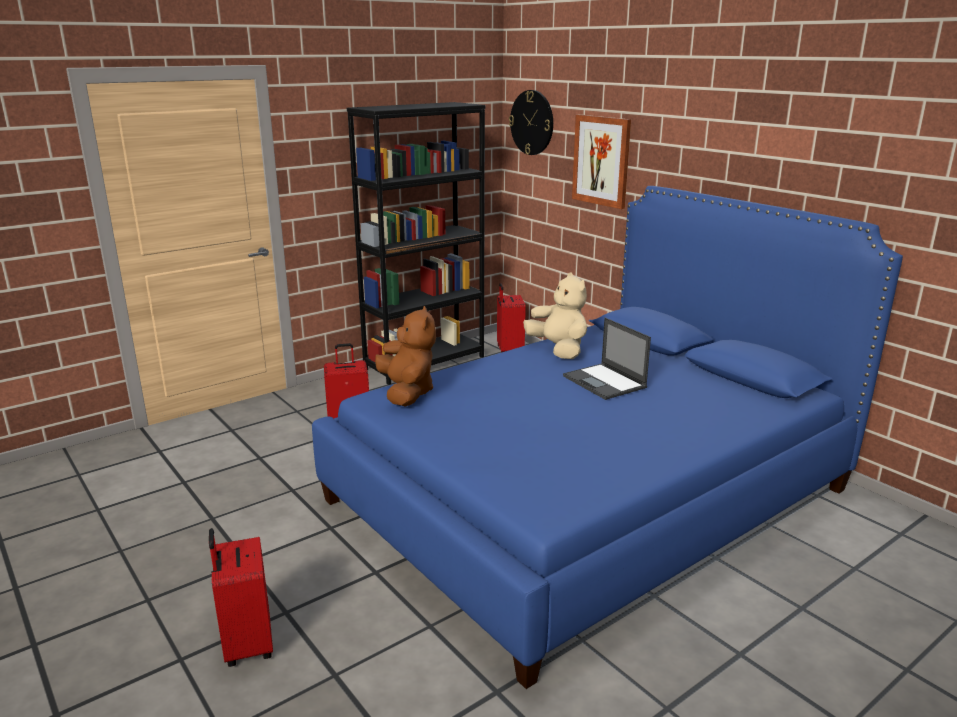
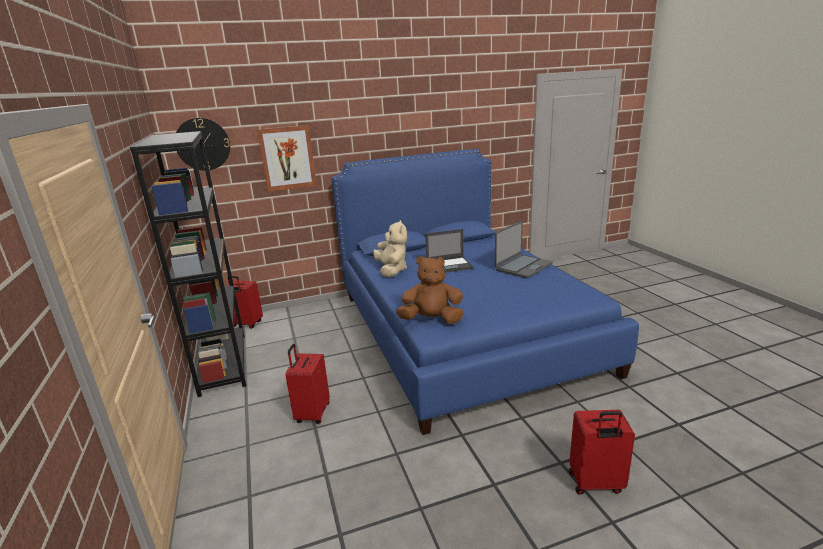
camera: 70 degrees left, 0 degrees up
(558, 350) = (392, 270): beige plush toy -> beige plush toy turned 90 degrees clockwise
(648, 440) = (523, 267): none -> laptop

